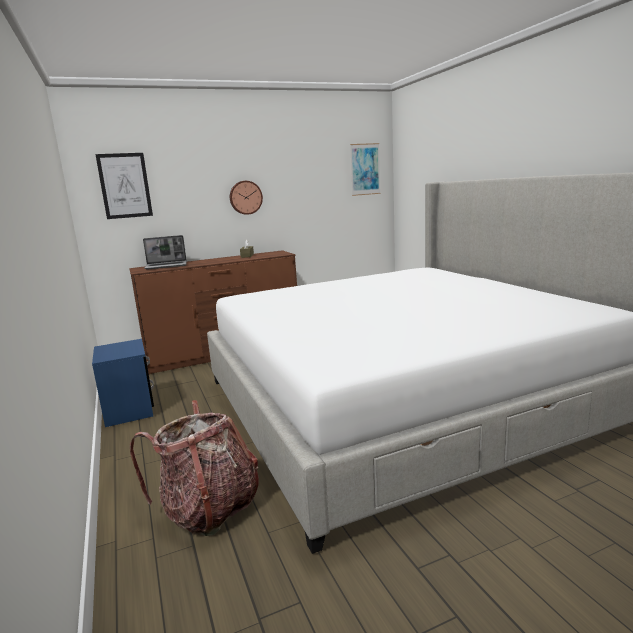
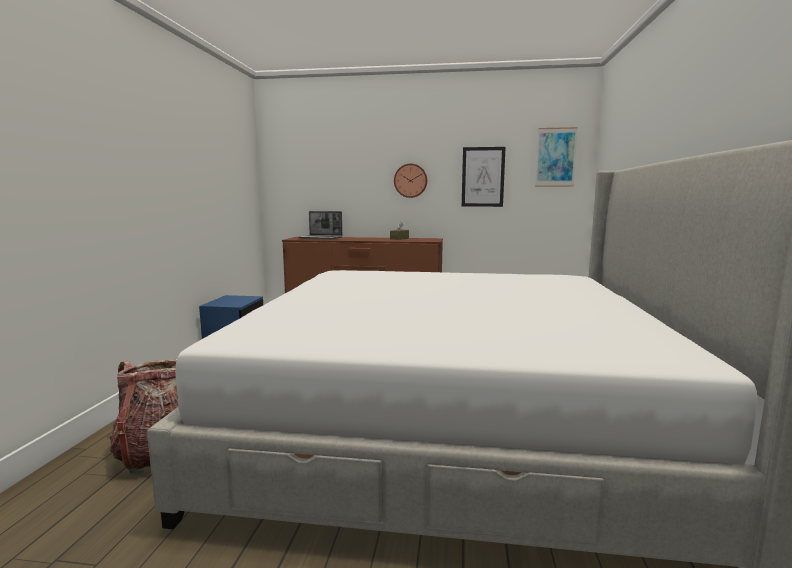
camera: 30 degrees right, 5 degrees down
(125, 186) = (302, 163): picture -> picture (483, 177)

